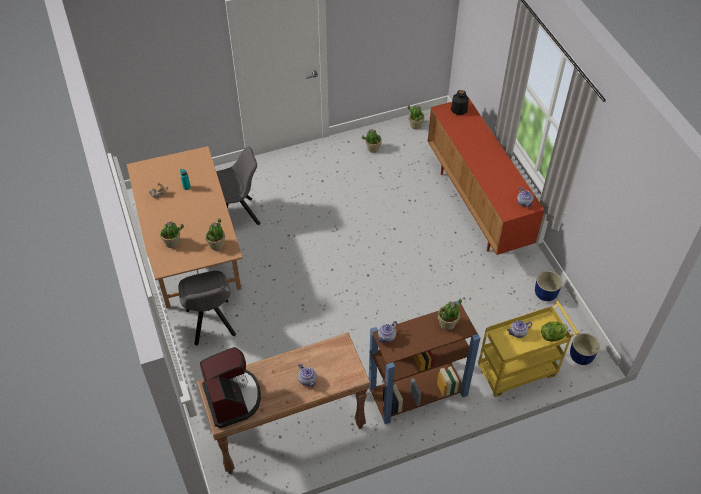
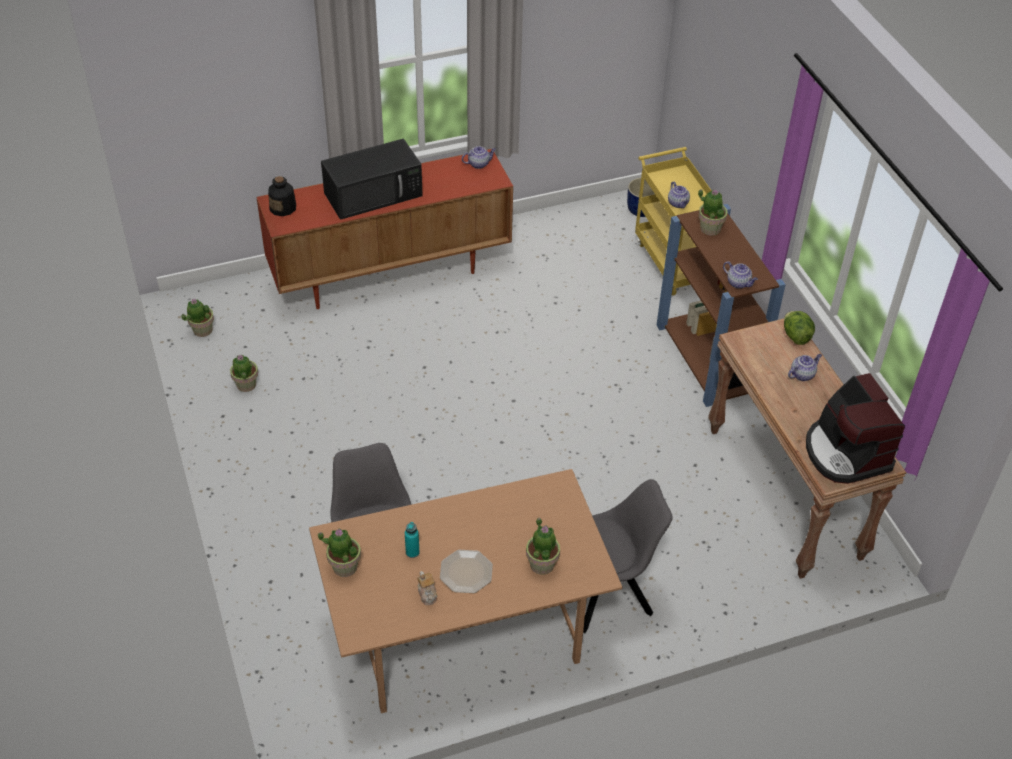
camera: 90 degrees left, 5 degrees down
(171, 209) = (465, 572): none -> plate
(217, 244) = (546, 502): potted plant -> potted plant (344, 566)
(232, 398) = (846, 453): coffee machine -> coffee machine turned 90 degrees counterclockwise
(481, 150) = (374, 193): none -> black microwave
(545, 293) = (547, 228): blue planter -> none
(552, 336) = (680, 176): lettuce -> lettuce (795, 336)

